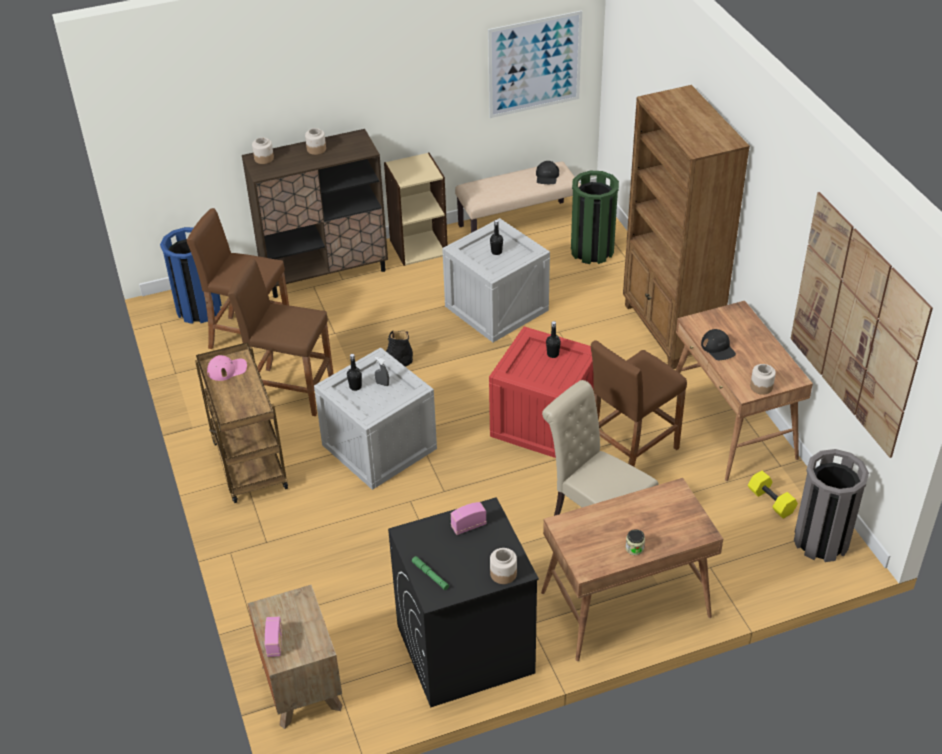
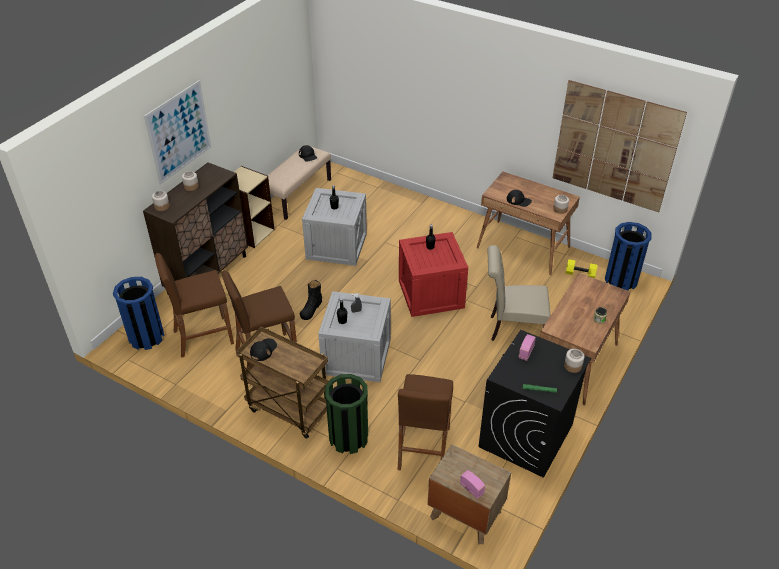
camera: 40 degrees left, 0 degrees up
(227, 369) = (263, 350): pink cap -> black cap
(534, 64) = (283, 83): picture -> picture (179, 132)
(592, 251) = (354, 191): green trash can -> green trash can (348, 437)
(631, 452) = (491, 285): brown stool -> brown stool (423, 448)
(670, 331) = (441, 214): brown bookcase -> none
(821, 541) = (621, 280): grey trash can -> blue trash can

